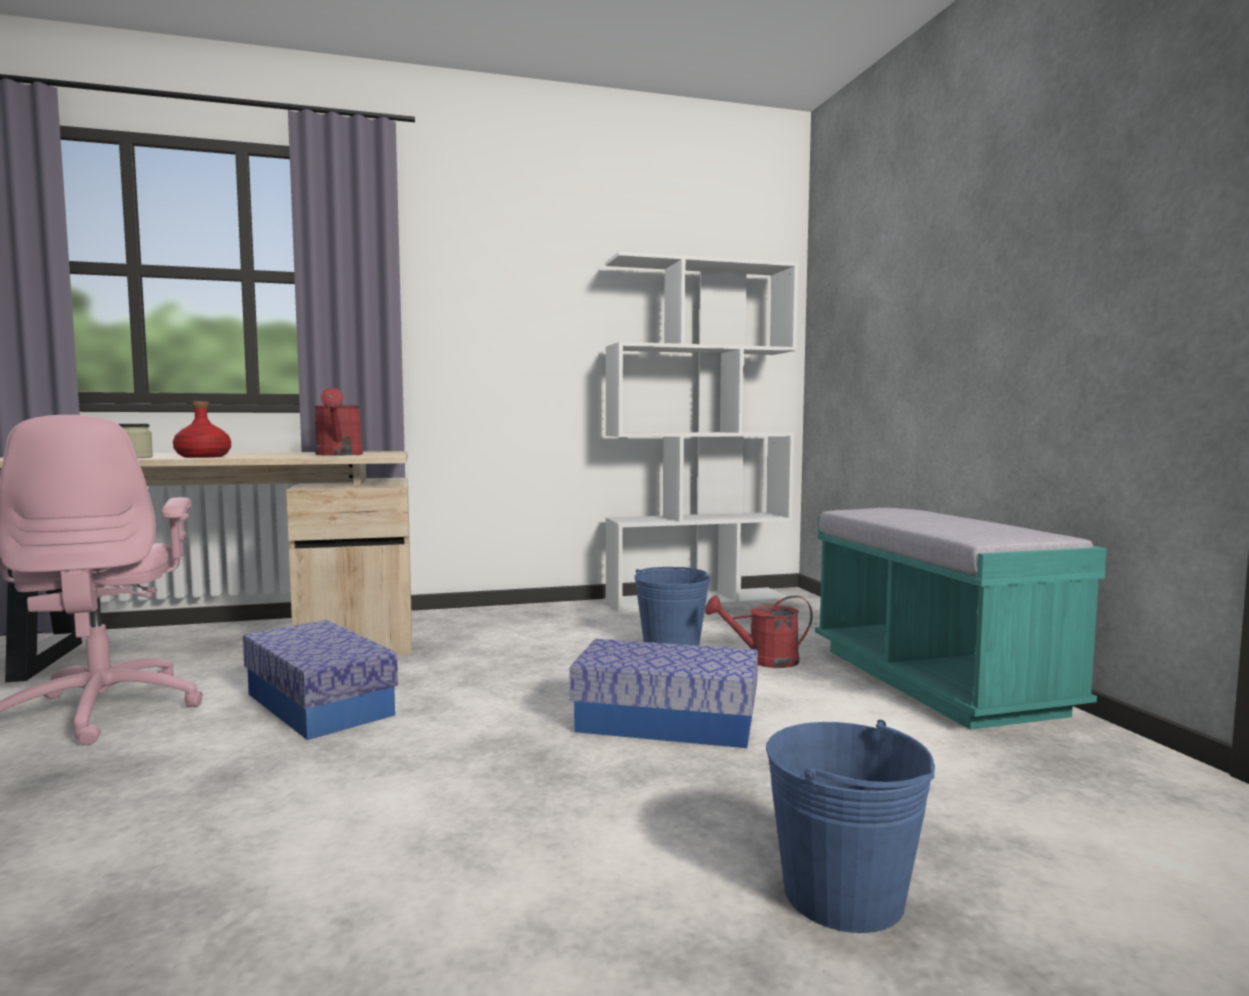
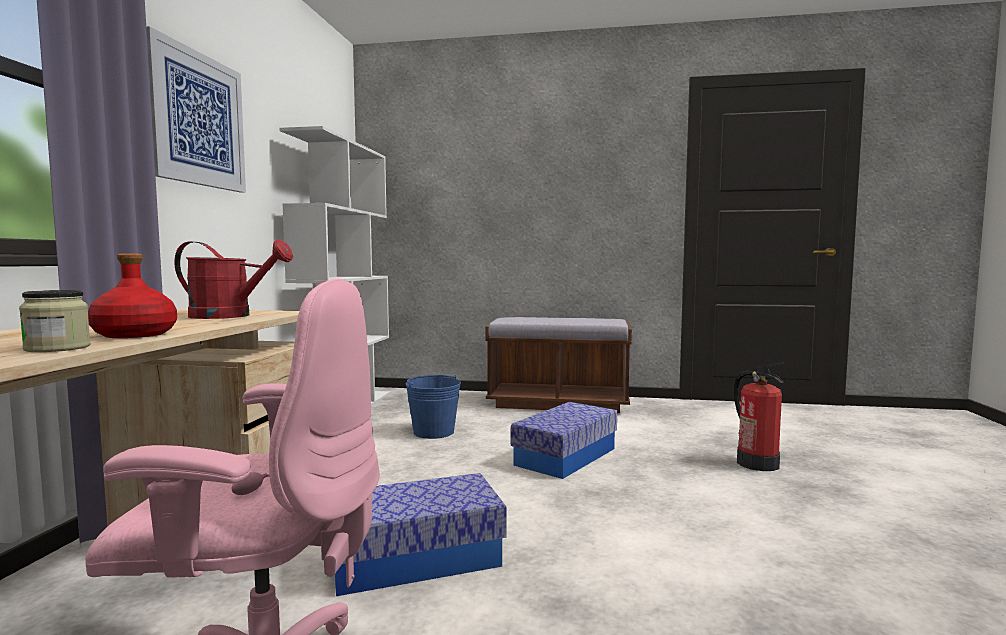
camera: 65 degrees left, 0 degrees up
(482, 277) = (197, 119): none -> picture
(763, 660) = (492, 421): red watering can -> none
(843, 895) = (757, 463): blue bucket -> fire extinguisher
(935, 680) = (558, 403): turquoise bench -> brown bench

